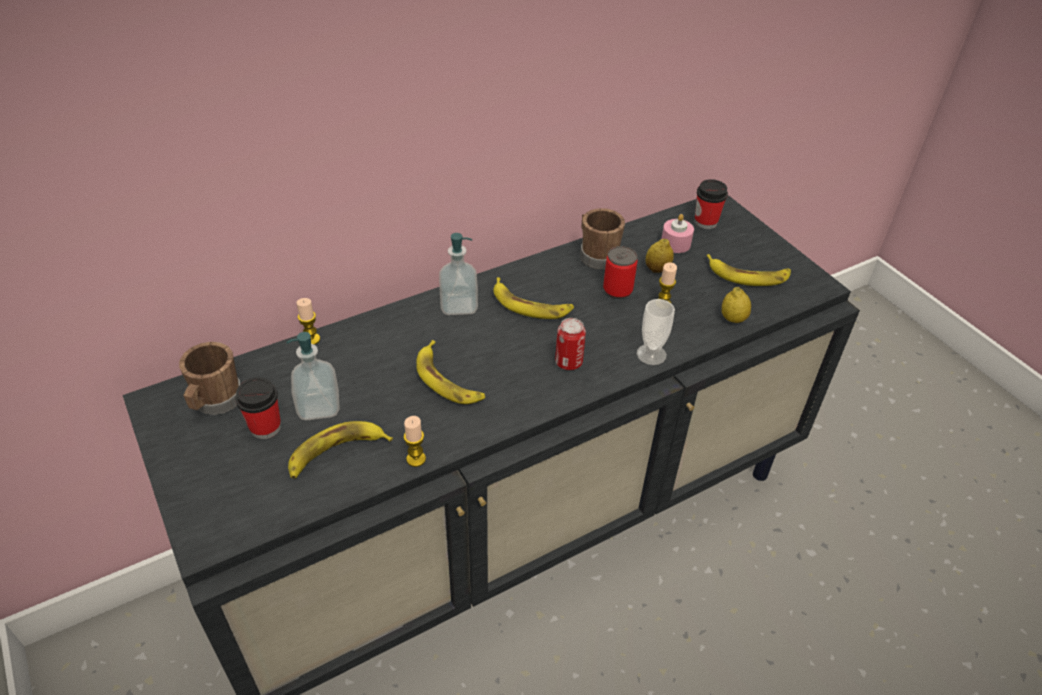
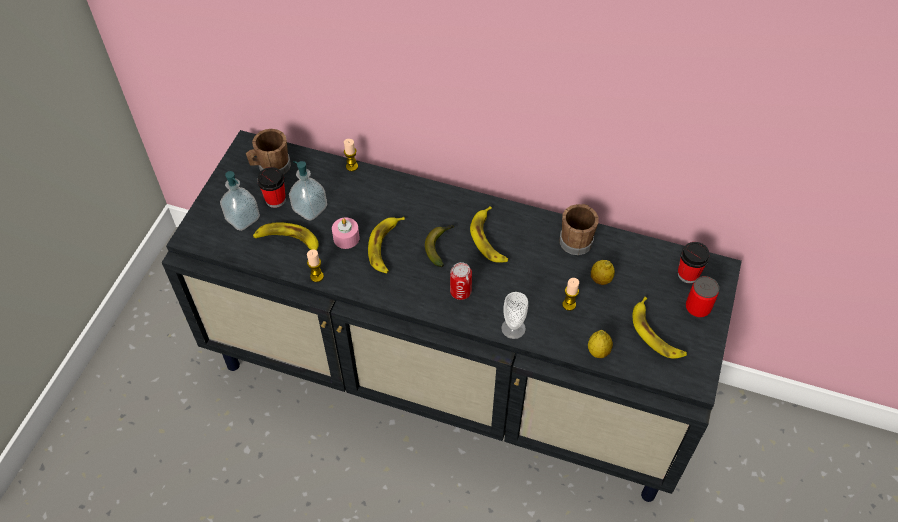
camera: 50 degrees right, 10 degrees up
(459, 305) = (450, 207): soap dispenser -> soap dispenser (242, 218)
(497, 341) = (440, 246): none -> banana
(617, 290) = (554, 272): can -> can (697, 308)
(675, 243) = (641, 272): pink candle -> pink candle (346, 238)

